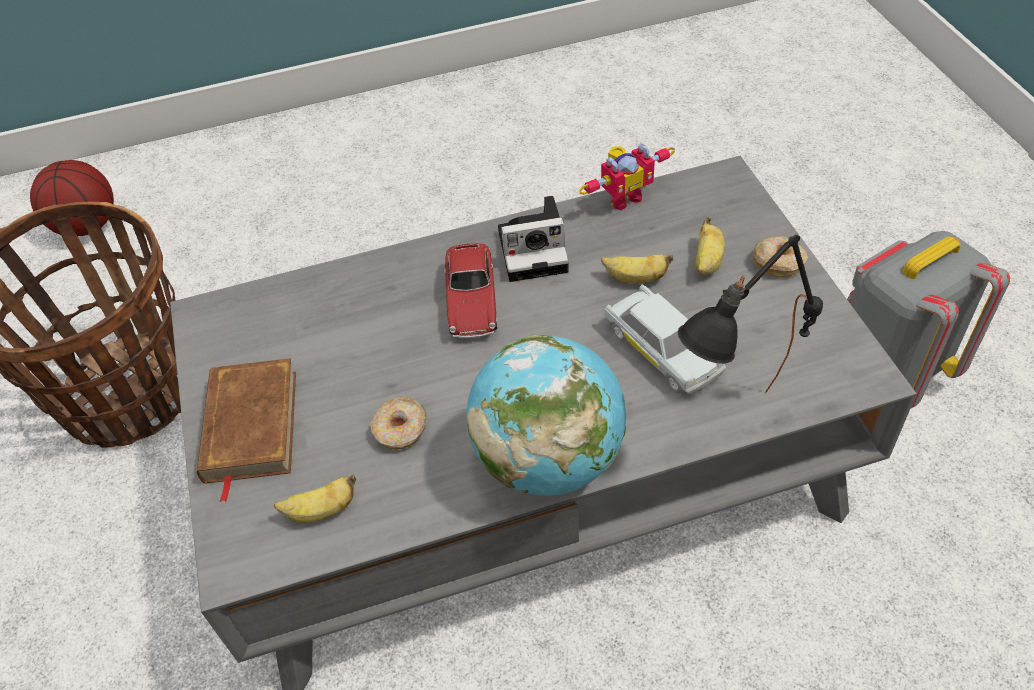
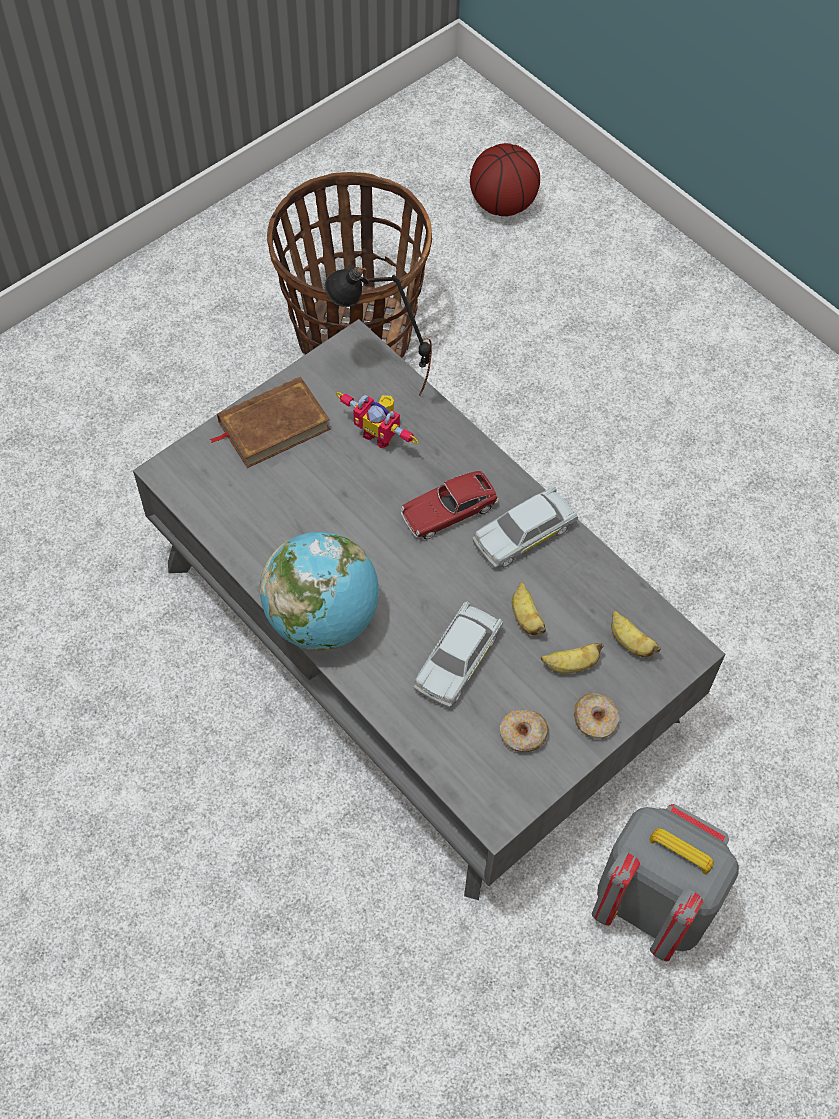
camera: 60 degrees right, 10 degrees up
(321, 511) = (226, 500): banana -> banana (629, 642)
(401, 430) = (308, 517): donut -> donut (522, 735)
(536, 250) = (524, 534): camera -> white toy car
(623, 197) = (620, 576): toy robot -> toy robot (380, 434)
(736, 430) = (401, 733): black table lamp -> black table lamp (379, 387)

